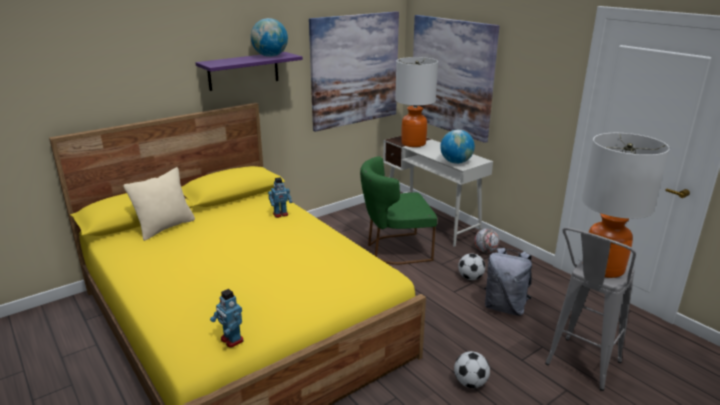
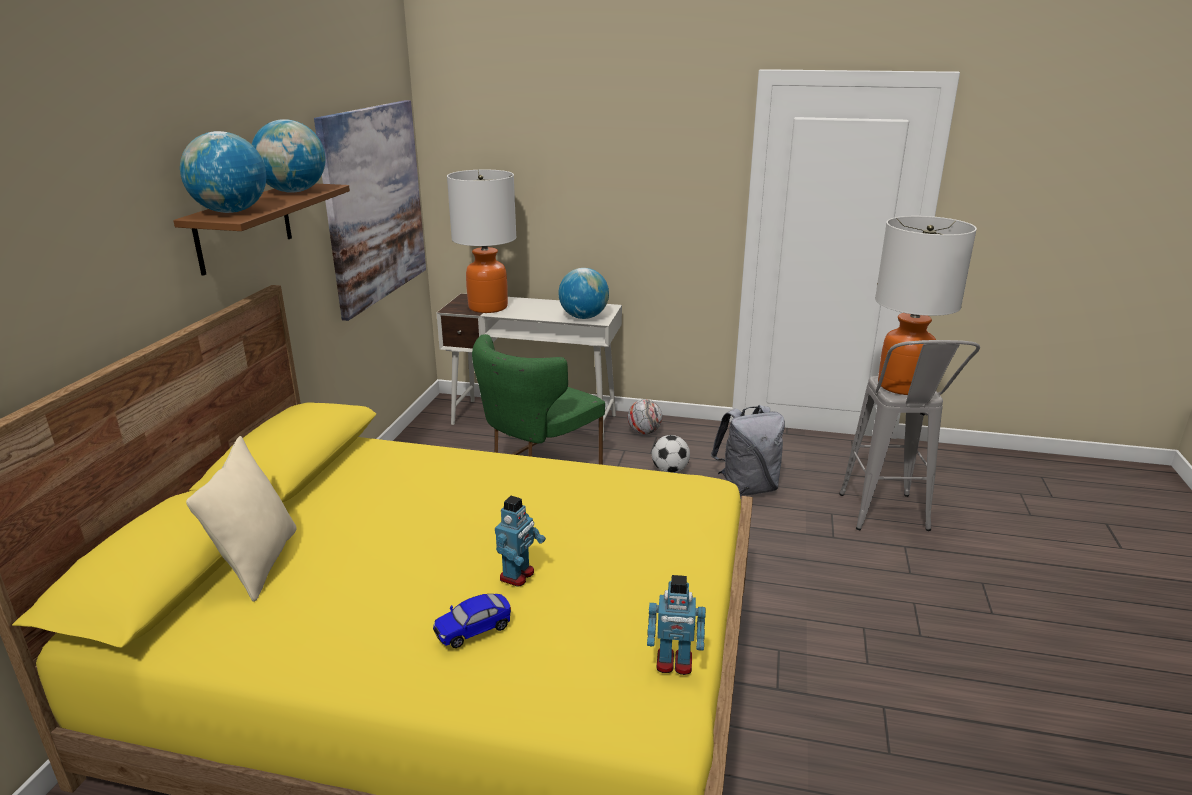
camera: 40 degrees left, 0 degrees up
(184, 285) = (473, 630): none -> toy car
(221, 62) = (231, 212): none -> globe
(243, 71) = (244, 227): purple shelf -> brown shelf
(280, 214) = (433, 466): toy robot -> toy robot (518, 575)
(451, 76) = (524, 193): picture -> none
(470, 383) = (823, 588): football -> none

